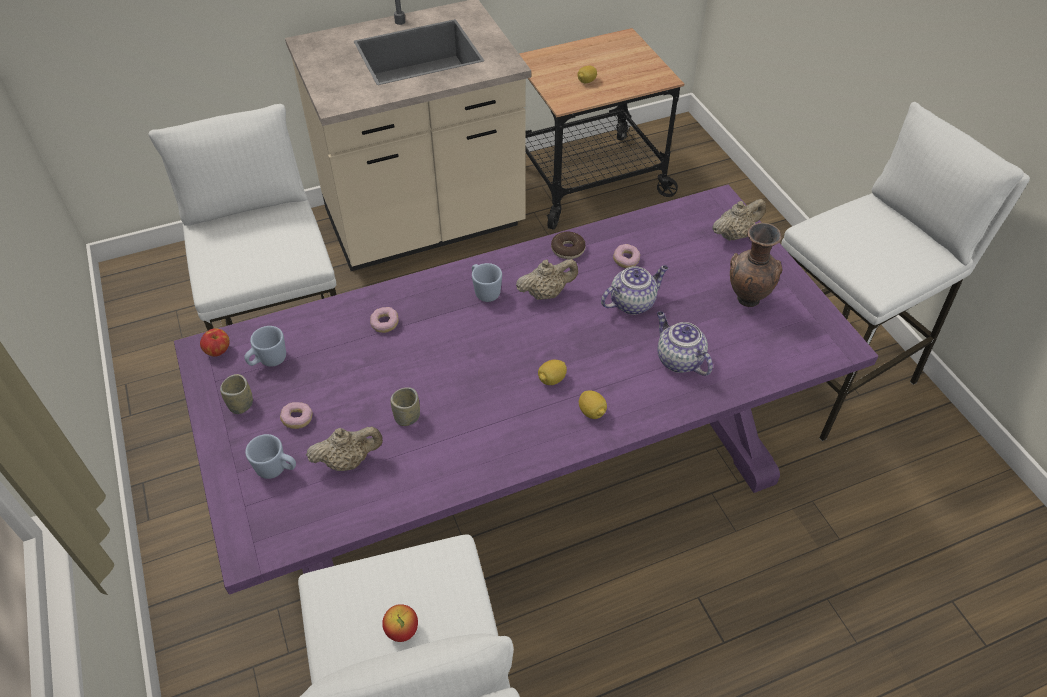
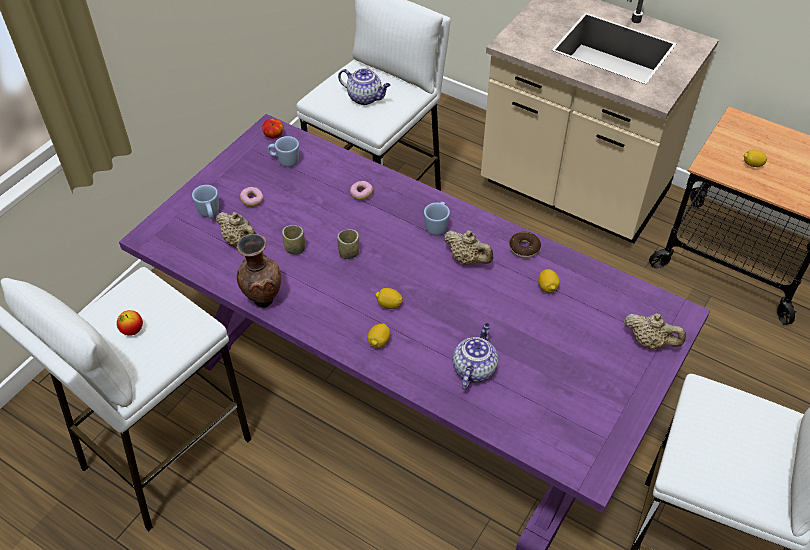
camera: 55 degrees right, 0 degrees up
(241, 404) = (243, 170): cup -> cup (349, 253)
(626, 260) = (547, 287): donut -> lemon
(632, 302) = (507, 313): teapot -> teapot (365, 98)
(746, 300) = (579, 384): brown vase -> brown vase (262, 299)

